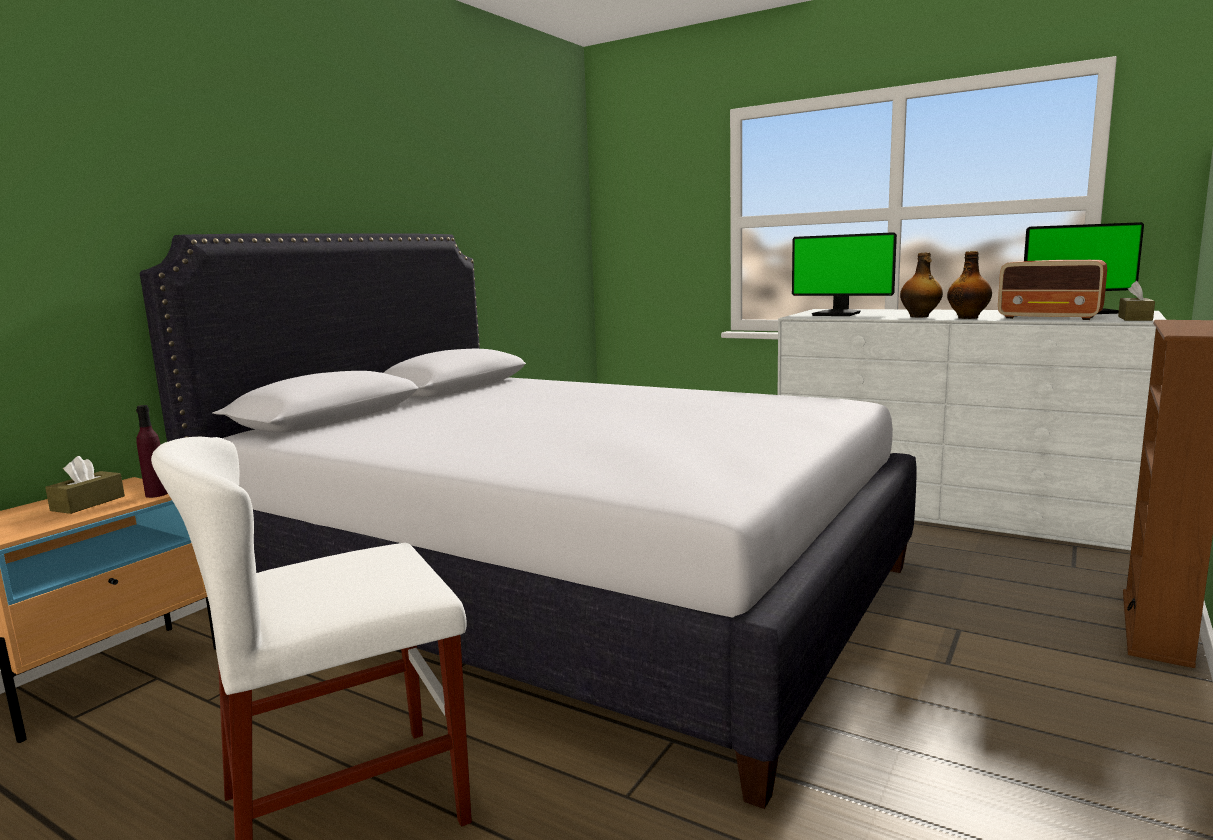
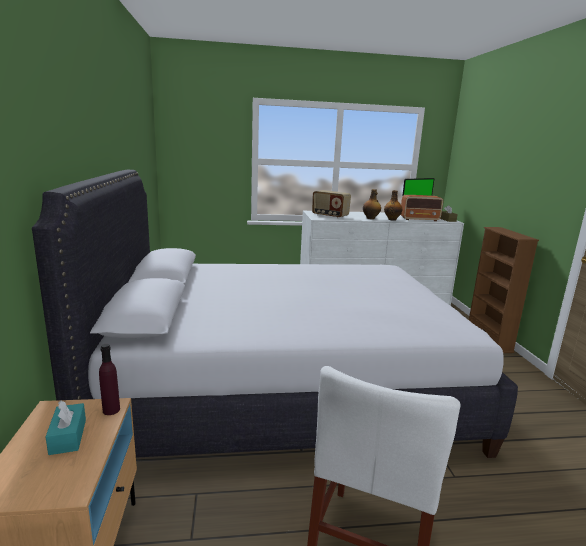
camera: 40 degrees left, 5 degrees up
(88, 503) = (68, 436): brown tissue box -> turquoise tissue box
(837, 314) = (329, 216): monitor -> radio

